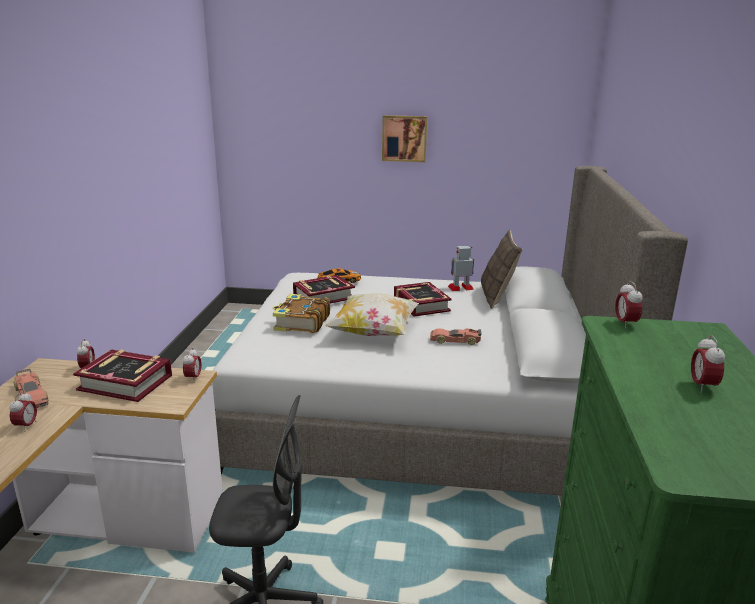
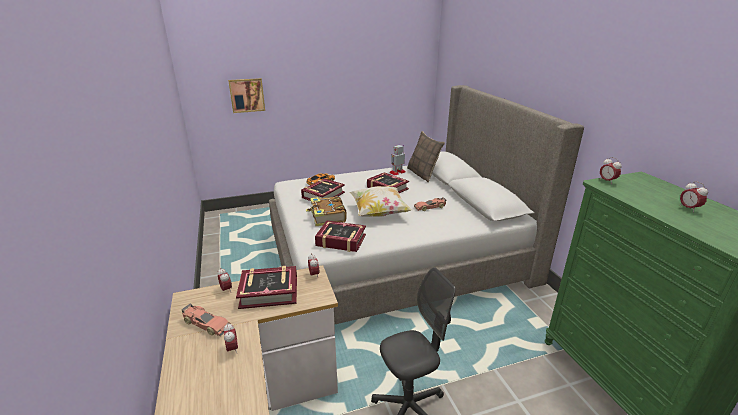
camera: 25 degrees left, 5 degrees up
(286, 354) = (341, 240): none -> book
(404, 138) = (325, 76): picture -> picture (247, 95)

